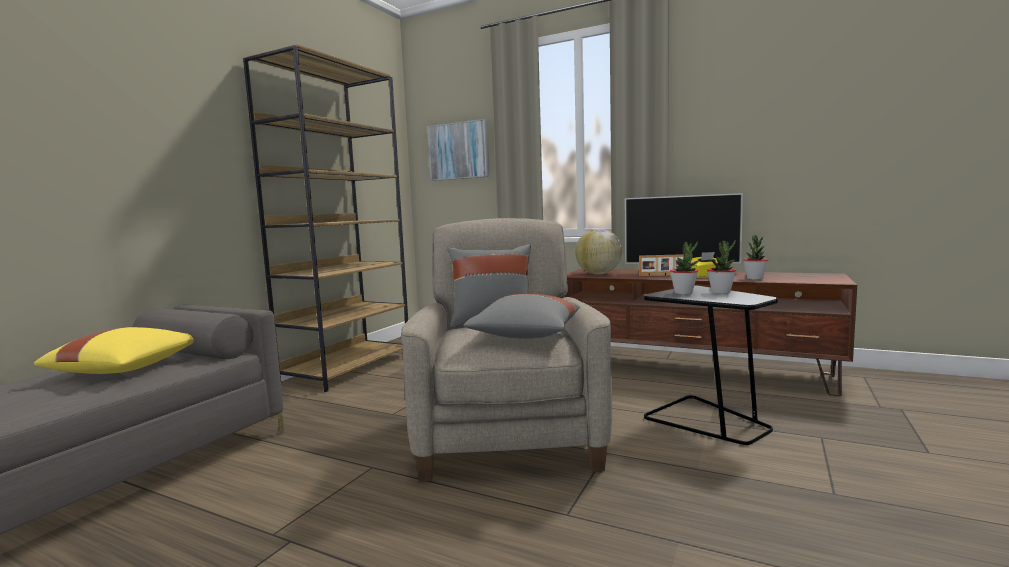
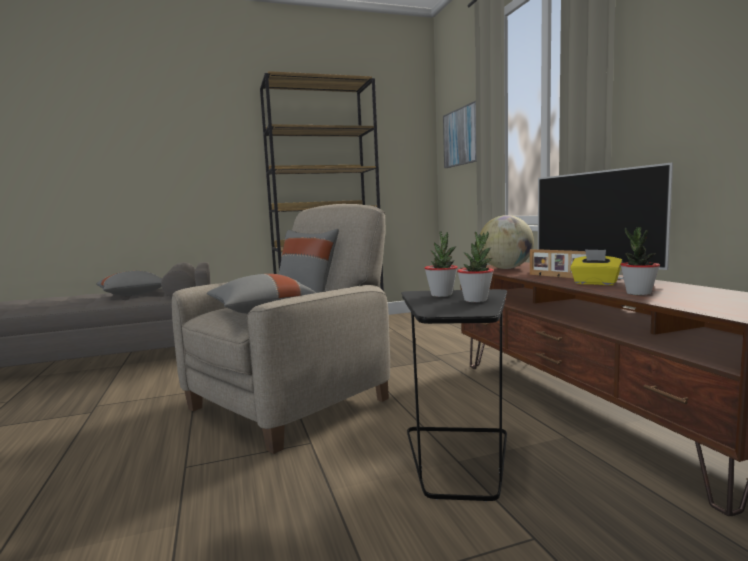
camera: 45 degrees right, 0 degrees up
(127, 369) = (133, 295): yellow pillow -> grey pillow

